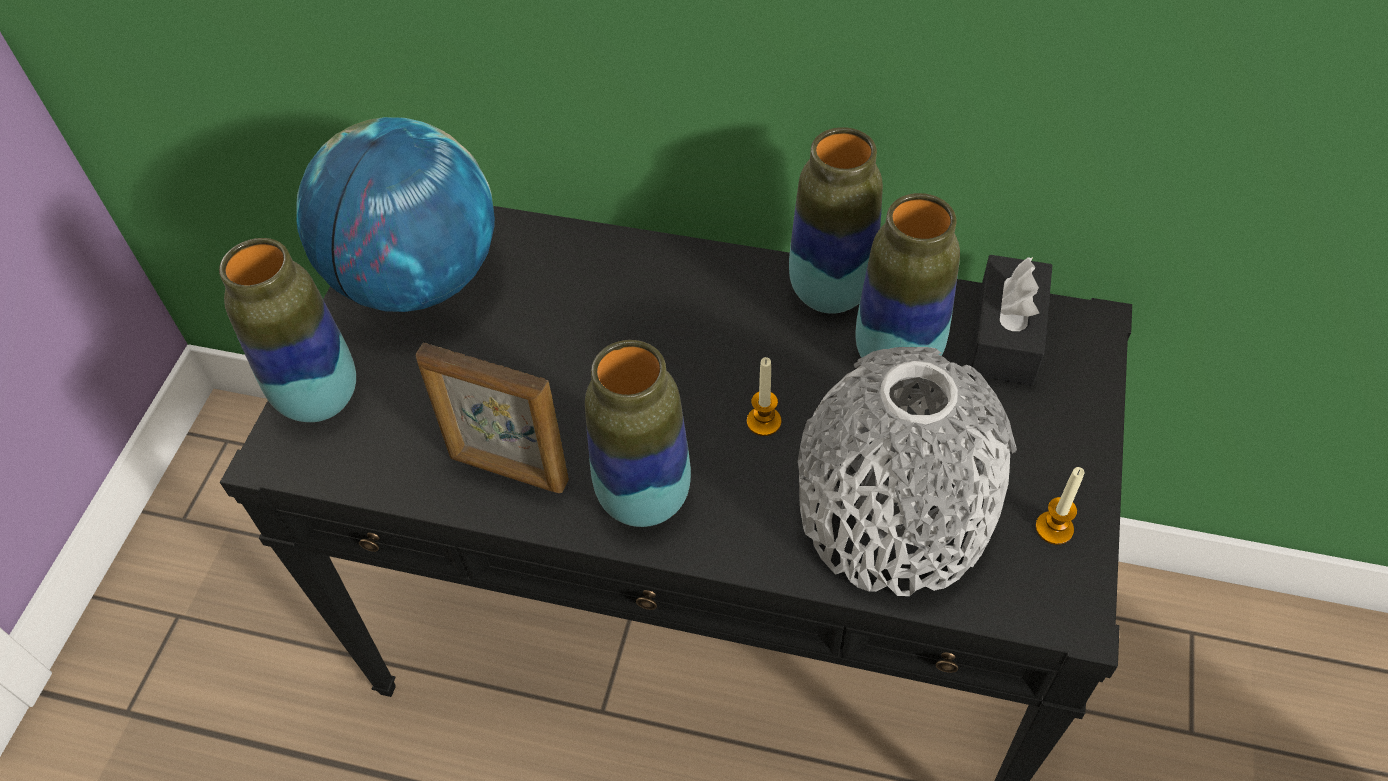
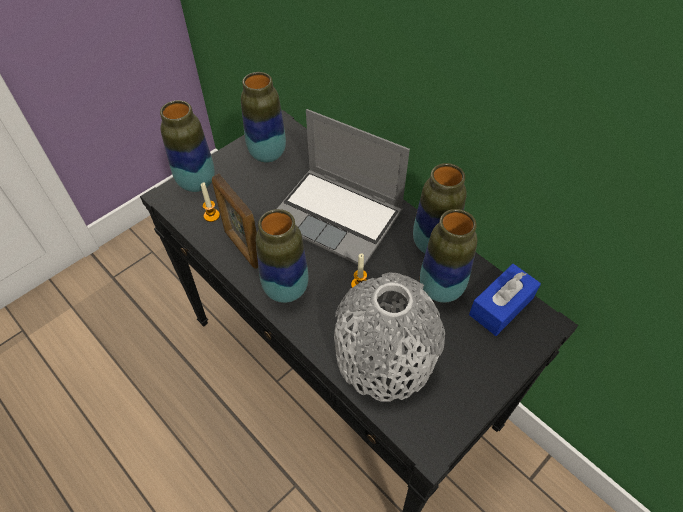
camera: 30 degrees right, 0 degrees up
(418, 279) = (267, 154): globe -> vase
(638, 327) = (338, 217): none -> laptop
(1006, 335) = (501, 306): black tissue box -> blue tissue box
(1054, 528) = (453, 405): candle -> candle (211, 215)

